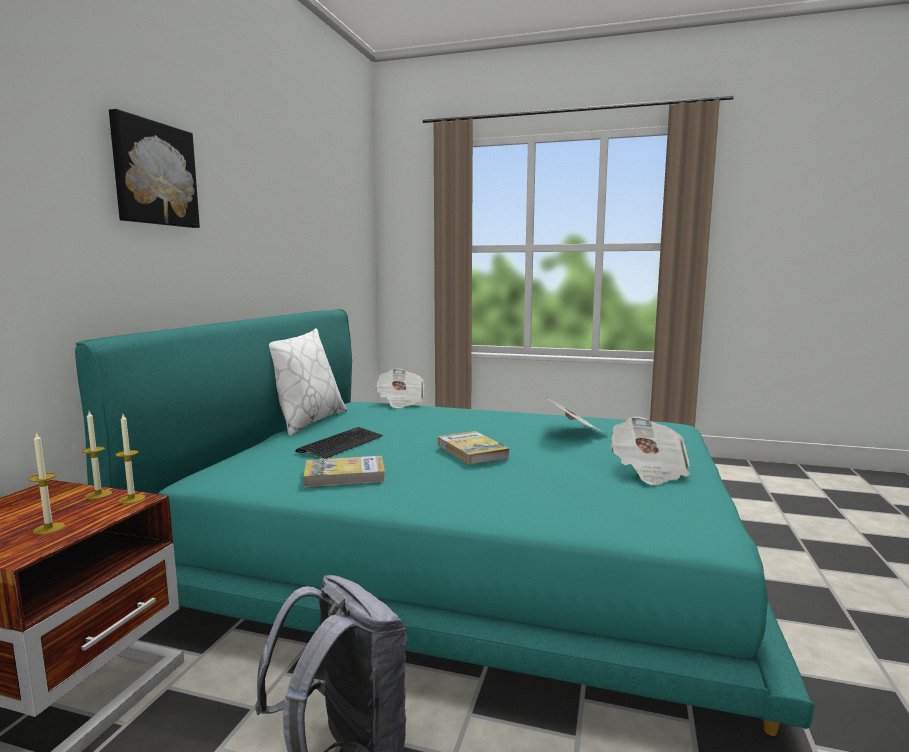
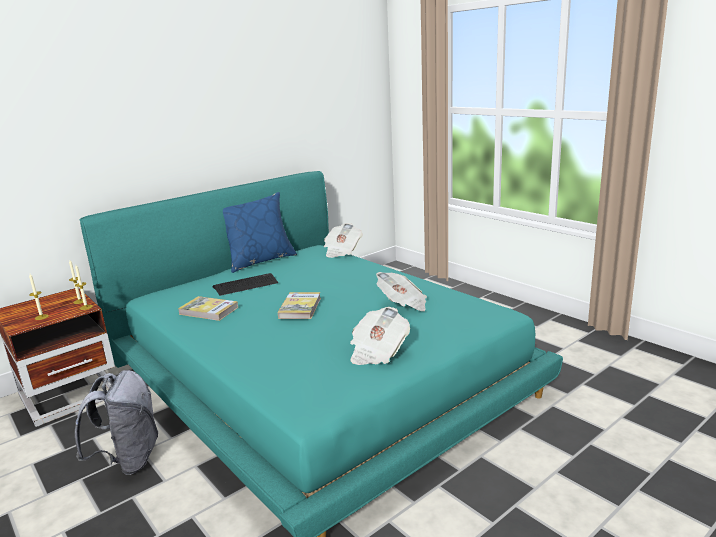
camera: 35 degrees right, 10 degrees up
(153, 174) = (138, 106): picture -> none
(306, 421) = (260, 261): white pillow -> blue pillow

